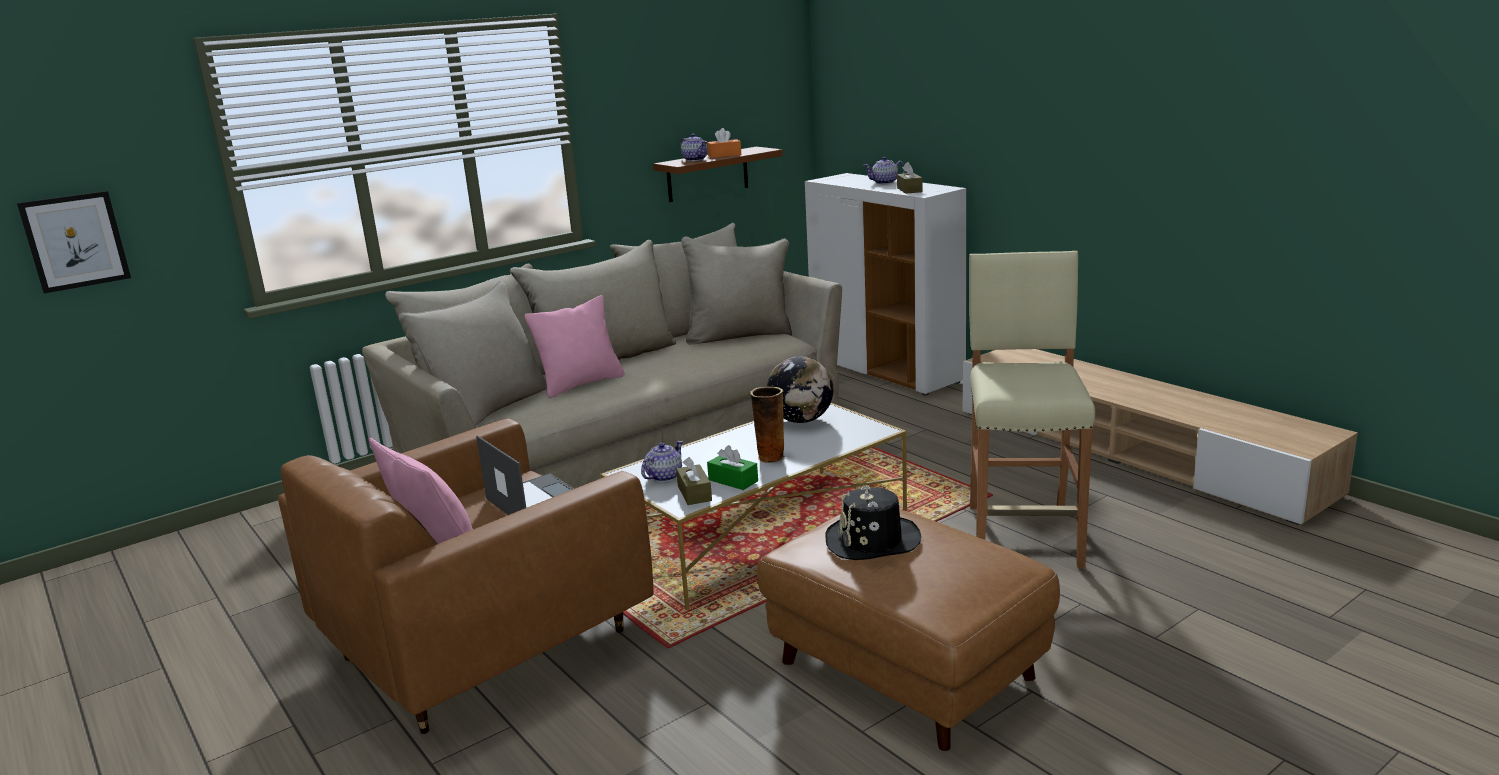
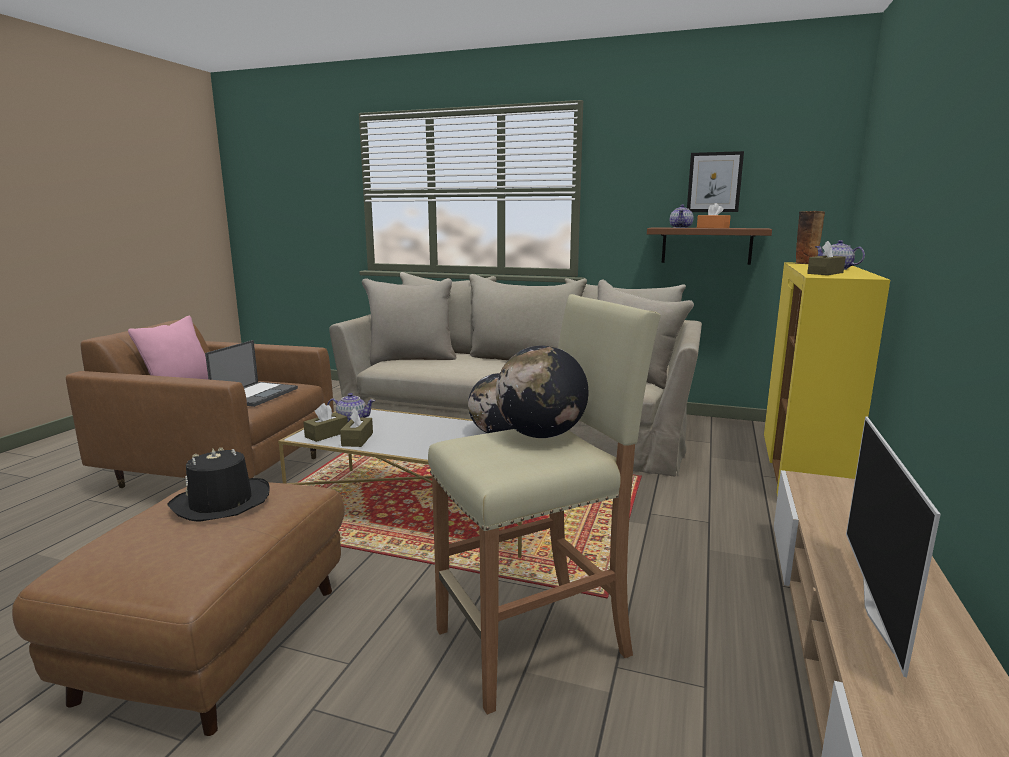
camera: 55 degrees right, 5 degrees down
(75, 241) = (298, 216): picture -> picture (714, 182)
(581, 384) = (469, 363): pink pillow -> none
(733, 480) = (357, 439): green tissue box -> brown tissue box
(770, 457) = (412, 440): vase -> vase (805, 263)
(887, 371) = (802, 470): white cabinet -> yellow cabinet
(1006, 369) = (540, 435): none -> globe
(1153, 399) = (879, 613): none -> television

